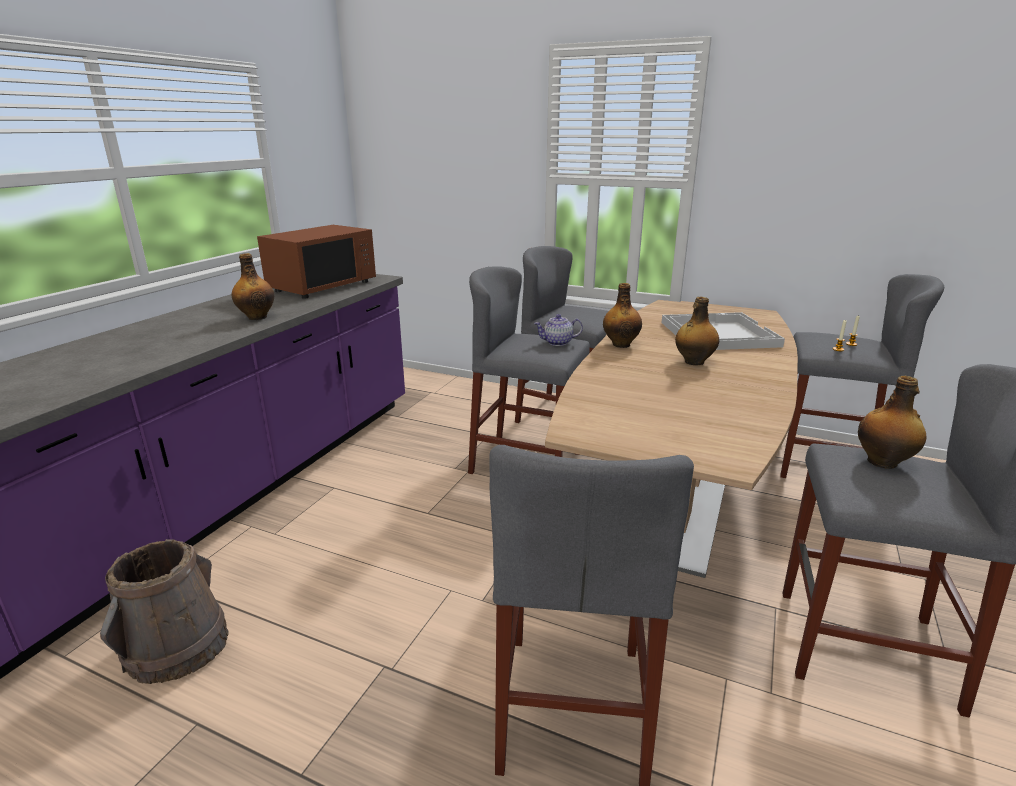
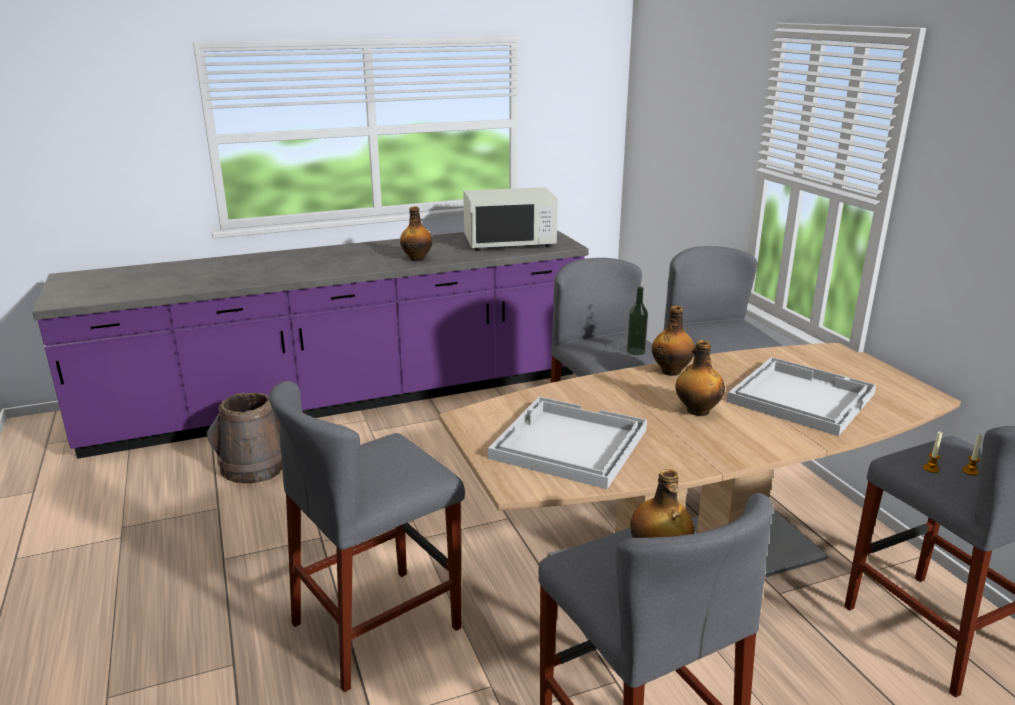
camera: 45 degrees right, 0 degrees up
(322, 286) = (509, 243): brown microwave -> white microwave
(557, 342) = (635, 351): teapot -> bottle
(683, 416) = (568, 444): none -> white tray

